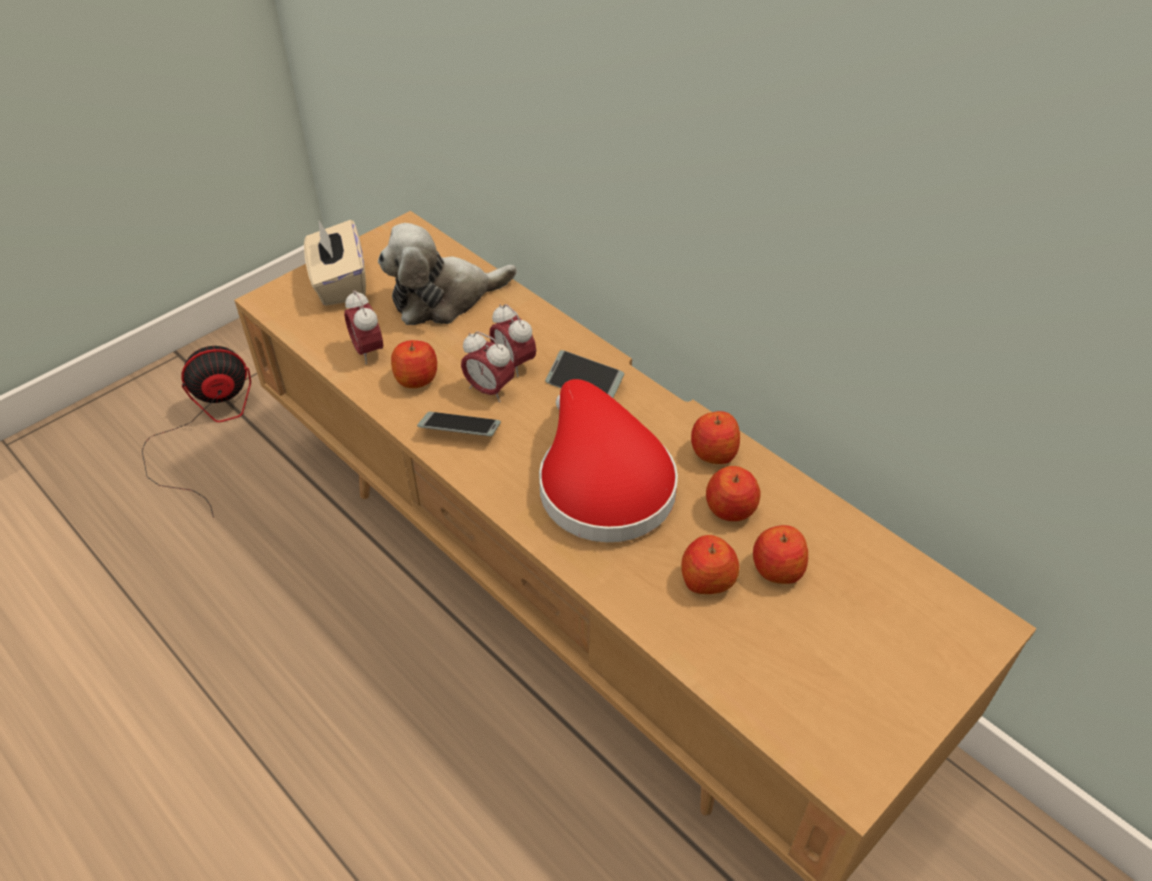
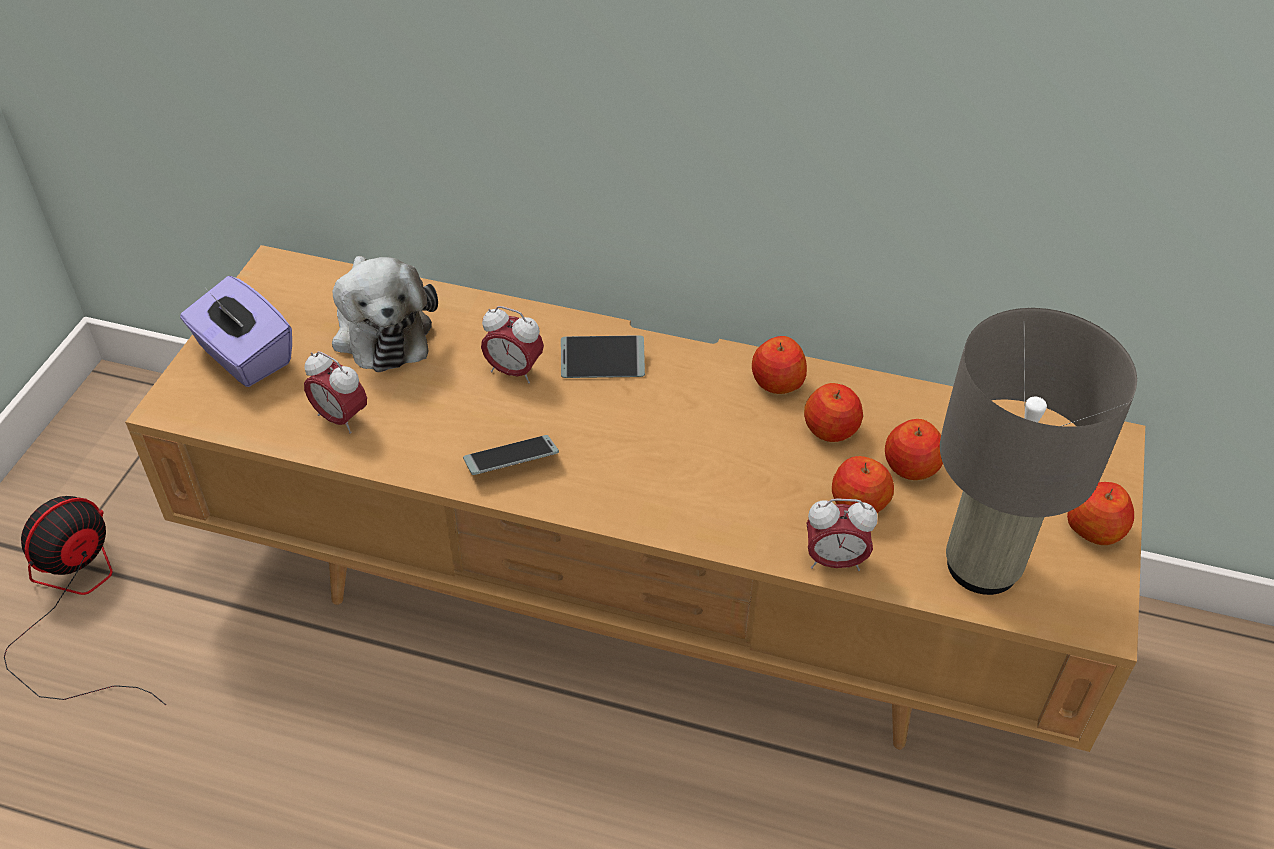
camera: 30 degrees left, 0 degrees up
(339, 283) = (244, 356): beige tissue box -> purple tissue box
(416, 378) = (420, 427): apple -> apple (1094, 529)
(444, 299) = (381, 330): plush toy -> plush toy turned 60 degrees counterclockwise
(489, 390) = (509, 408): alarm clock -> alarm clock (834, 561)
(601, 482) = (694, 454): red hat -> none
(776, 683) = (982, 568): none -> grey table lamp

